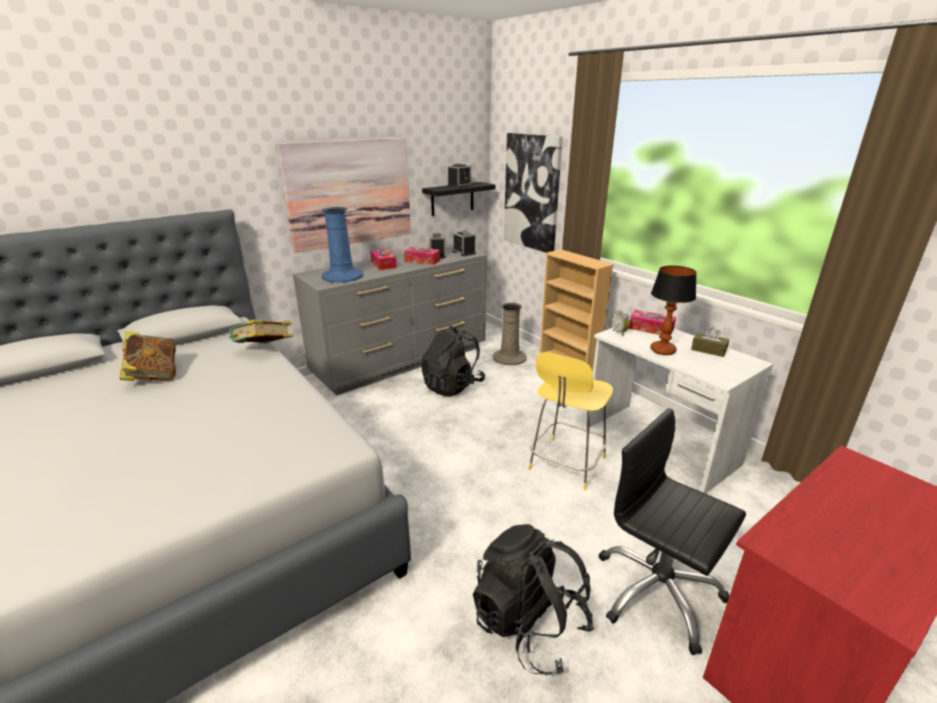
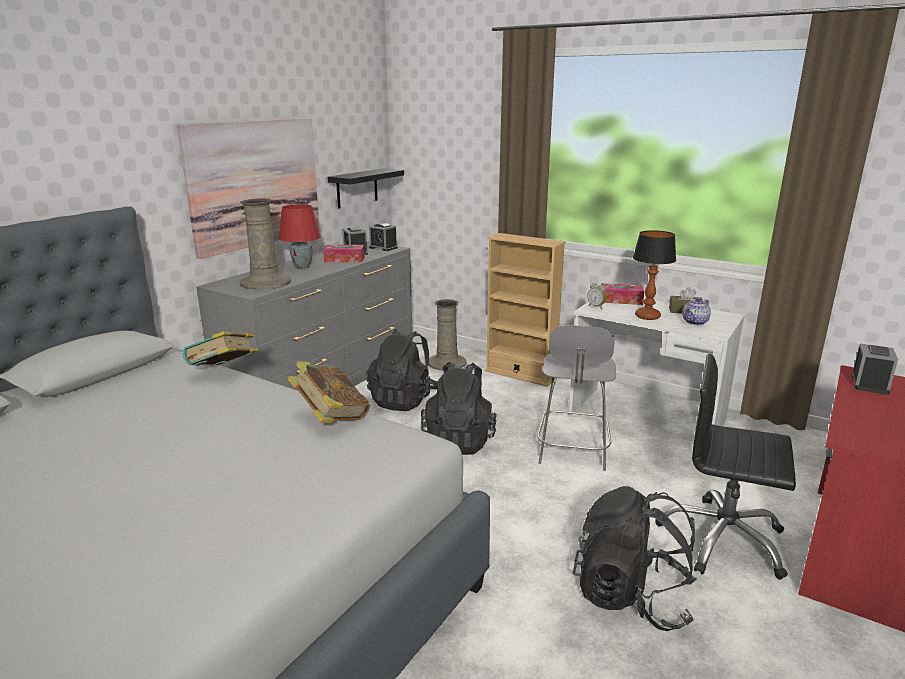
camera: 20 degrees left, 5 degrees down
(153, 376) = (101, 419): book -> book (331, 418)
(343, 276) = (266, 283): blue vase -> beige vase
(383, 264) = (302, 267): tissue box -> red table lamp
(459, 186) = (367, 173): alarm clock -> alarm clock (869, 384)
(474, 432) = (459, 441): none -> black backpack
(532, 192) = (450, 176): picture -> none
(566, 465) = (572, 452): yellow stool -> grey stool
(709, 364) = (695, 322): none -> teapot

